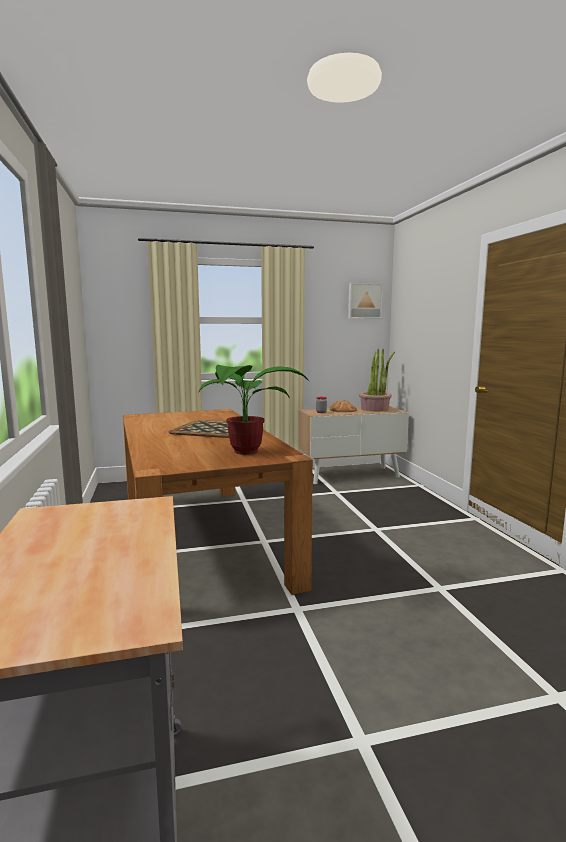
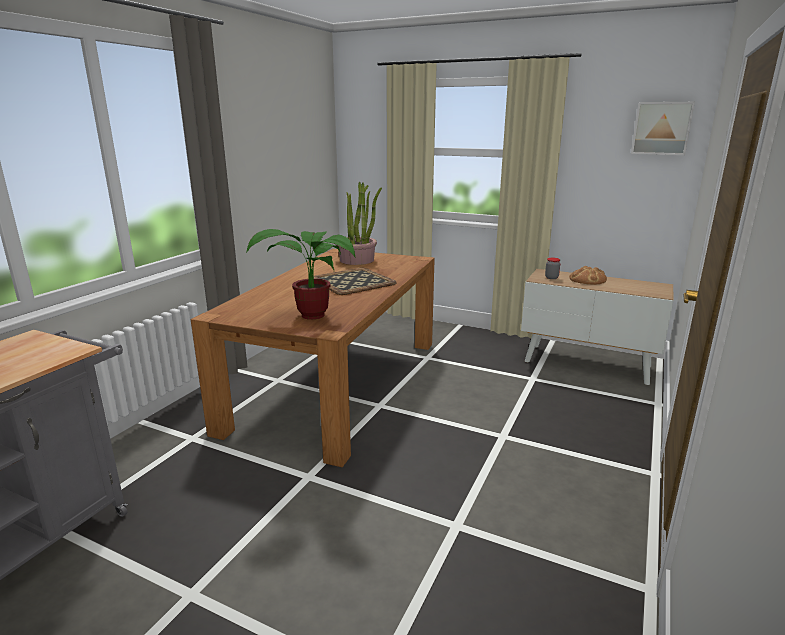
camera: 40 degrees right, 10 degrees up
(375, 409) = (635, 286): potted plant -> potted plant (357, 260)

